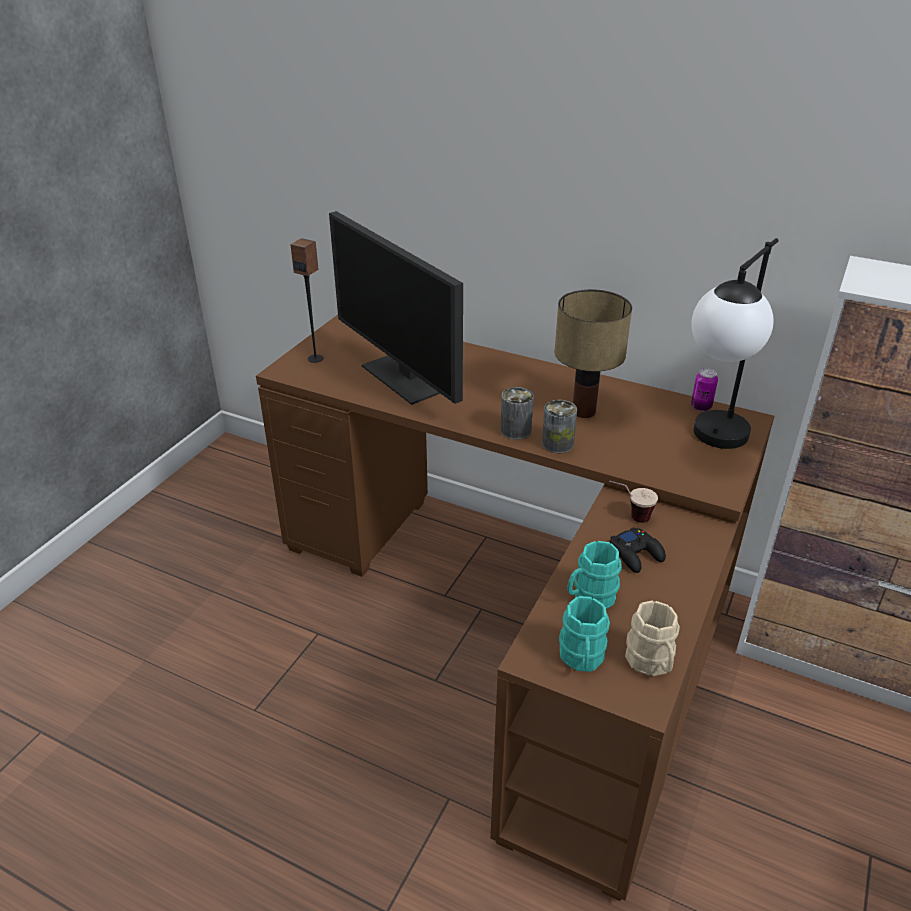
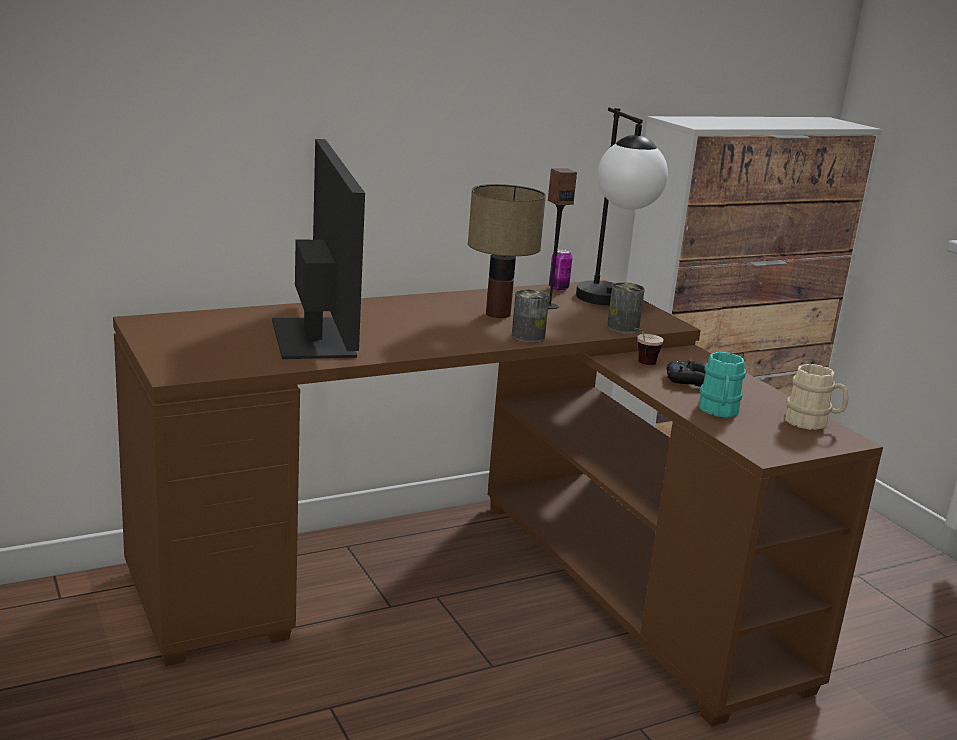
camera: 55 degrees left, 15 degrees down
(315, 358) = (185, 354): speaker -> speaker (549, 306)
(409, 376) = (313, 337): monitor -> monitor turned 105 degrees counterclockwise
(515, 430) = (482, 340): can -> can (623, 328)
(581, 659) = (784, 439): turquoise mug -> none

